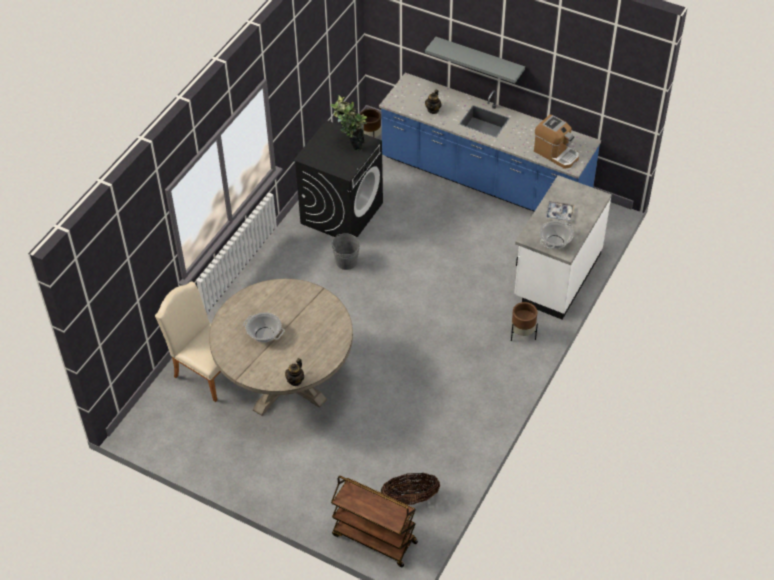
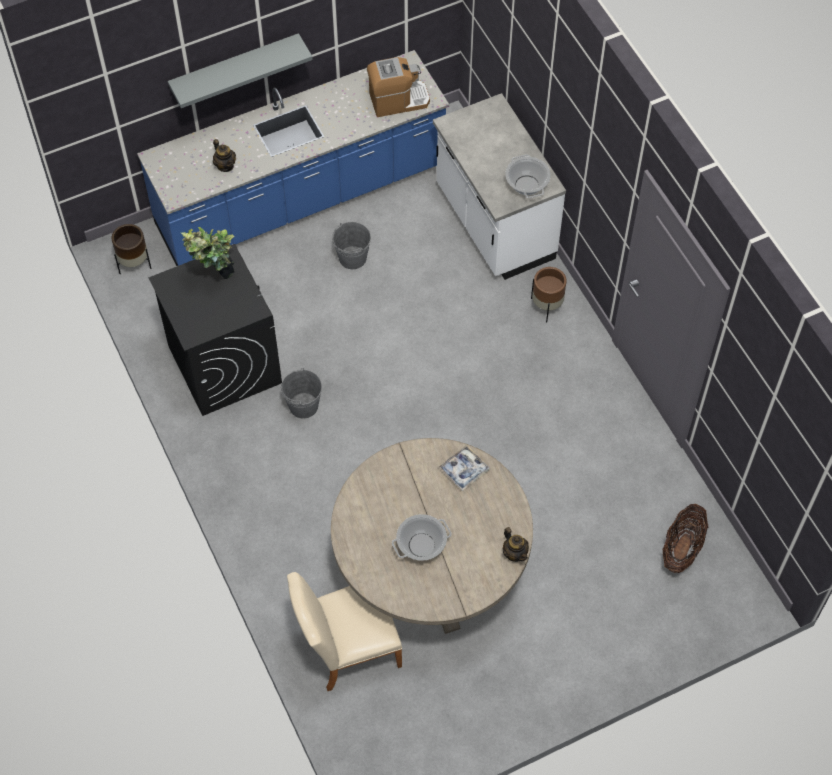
camera: 55 degrees left, 10 degrees up
(374, 539) = (708, 616): brown cart -> none
(466, 226) = (352, 258): none -> grey bucket
(559, 214) = (490, 155): tray -> tray (464, 470)

